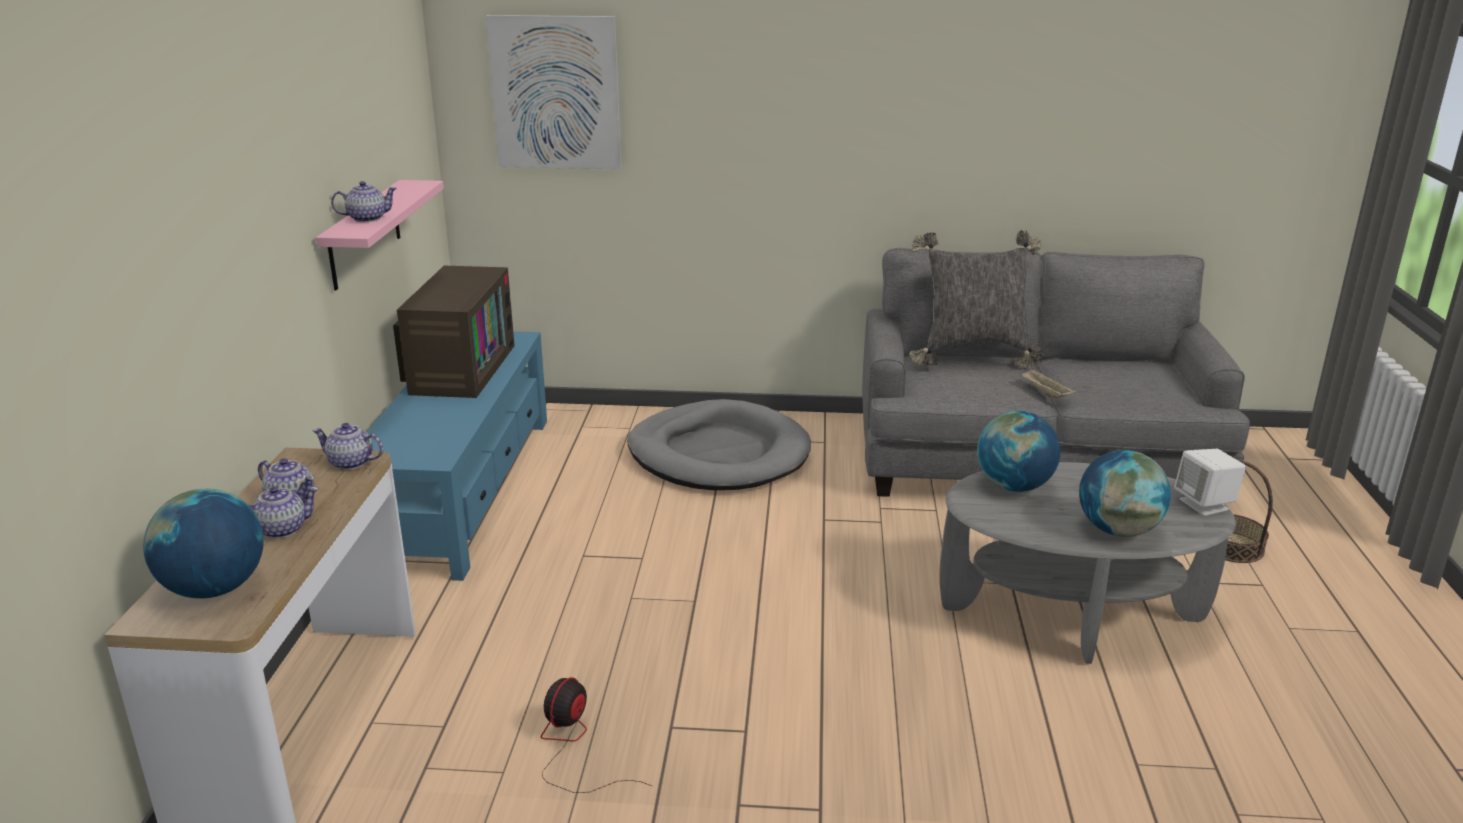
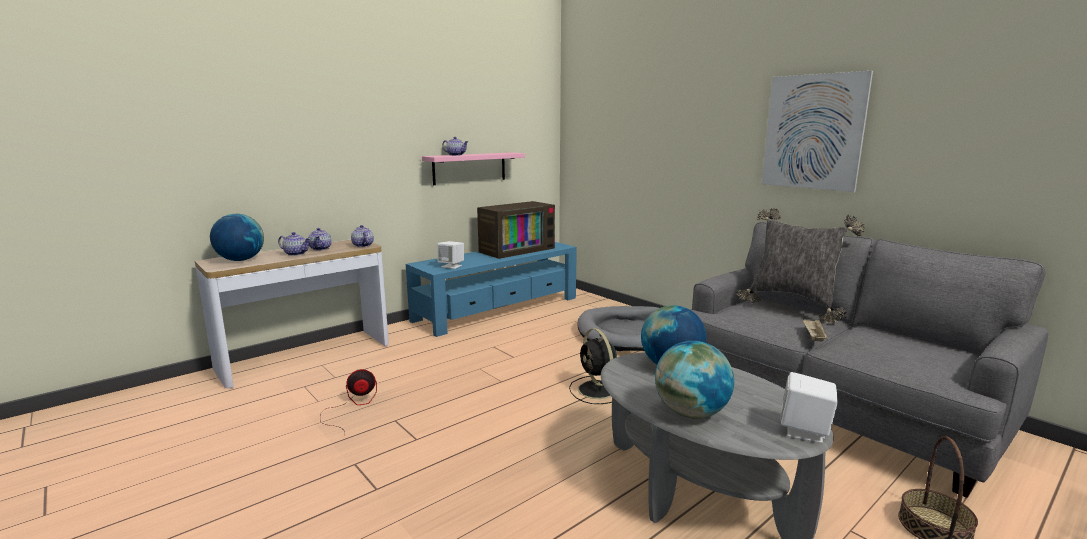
camera: 45 degrees right, 10 degrees down
(437, 441) = (451, 266): none -> white speaker
(555, 93) = (605, 119): picture -> picture (813, 132)
(821, 554) = (597, 391): none -> black fan

